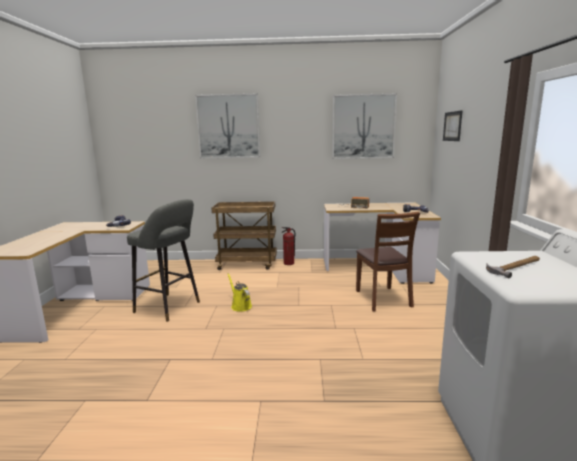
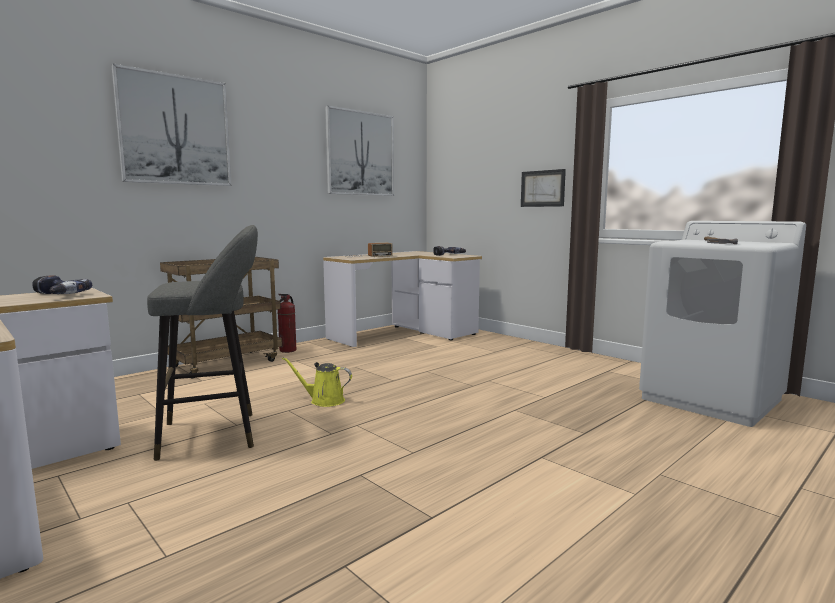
camera: 45 degrees left, 5 degrees down
(383, 299) = (462, 354): brown chair -> none
(452, 126) = (466, 158): picture -> picture (542, 188)

